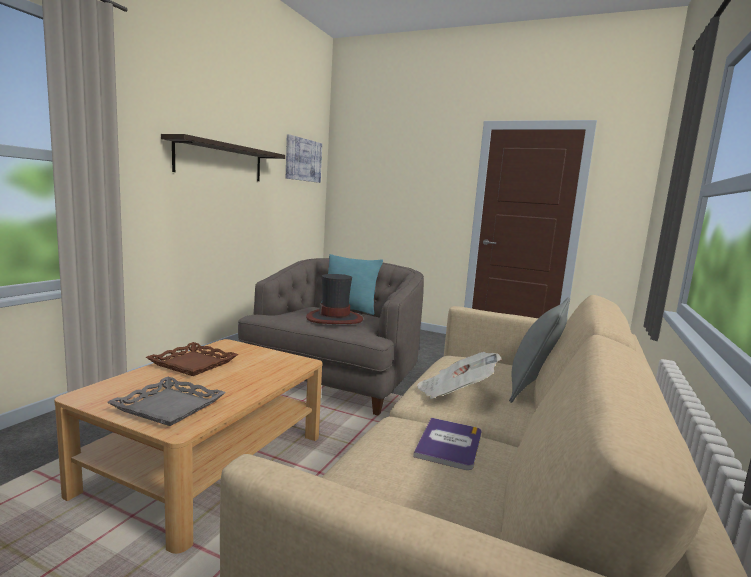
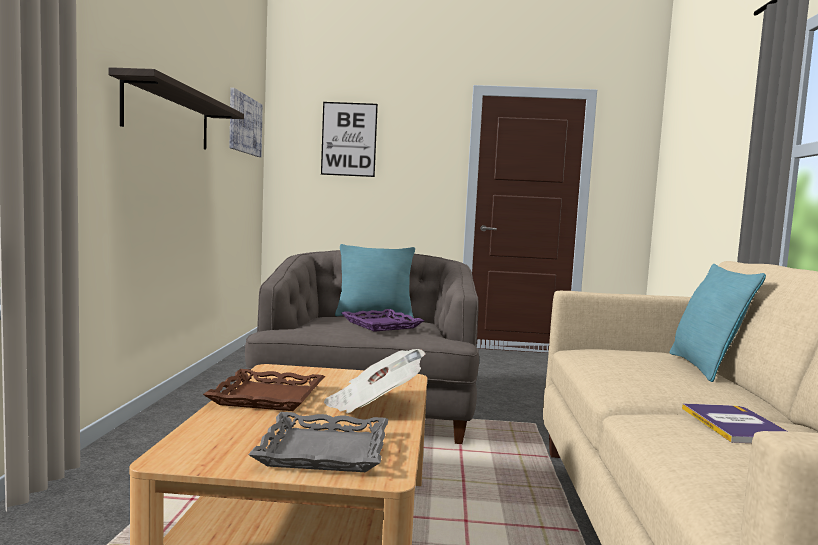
camera: 20 degrees left, 5 degrees down
(335, 318) = (382, 325): hat -> purple tray
(385, 168) = (349, 139): none -> picture
(454, 394) = (650, 381): newspaper -> newspaper (373, 405)
(533, 389) = (704, 368): grey pillow -> turquoise pillow

